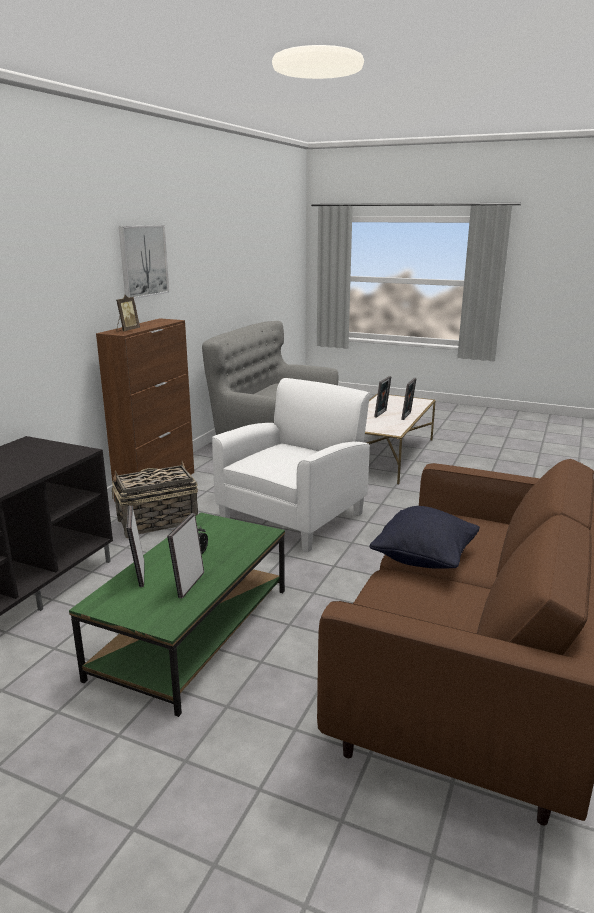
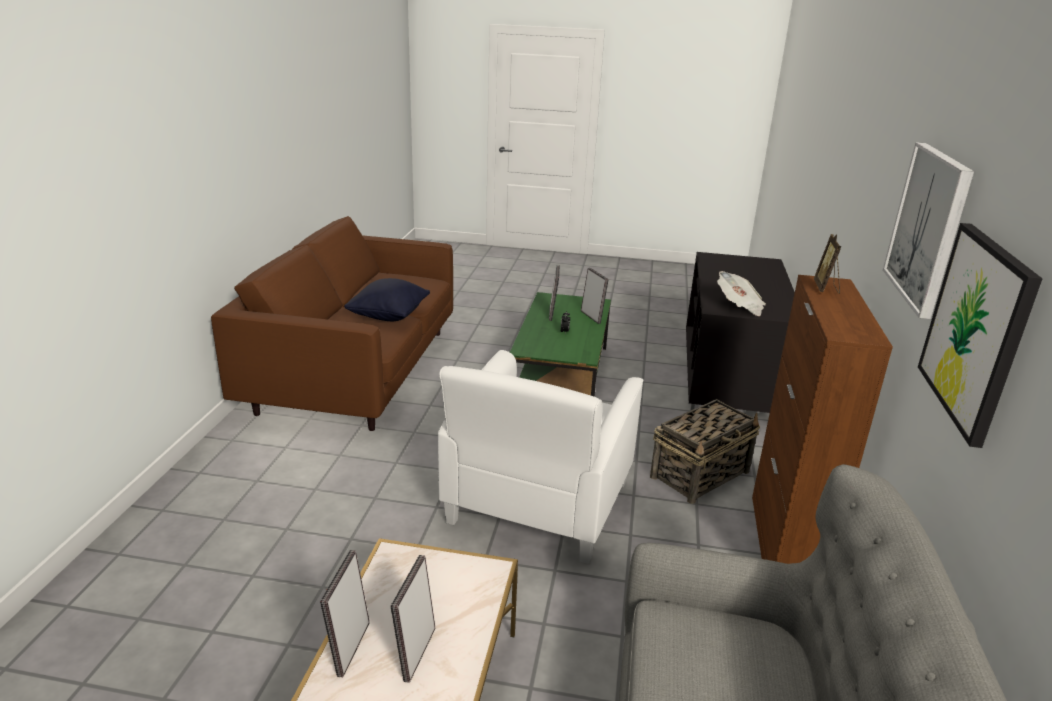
camera: 165 degrees right, 5 degrees up
(52, 452) = (739, 306): none -> newspaper
(188, 274) = (976, 330): none -> picture

